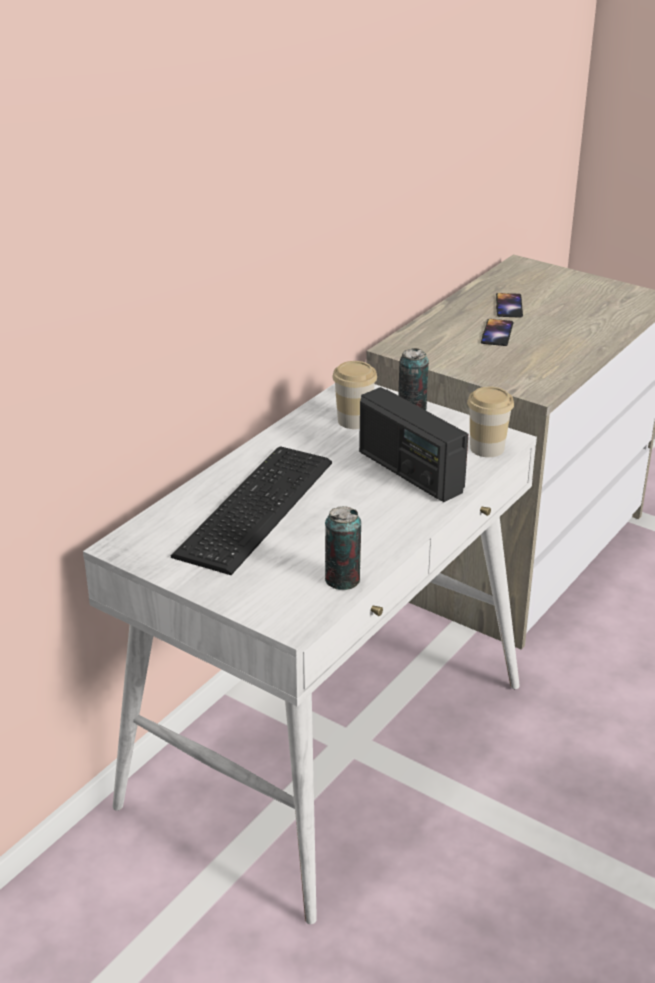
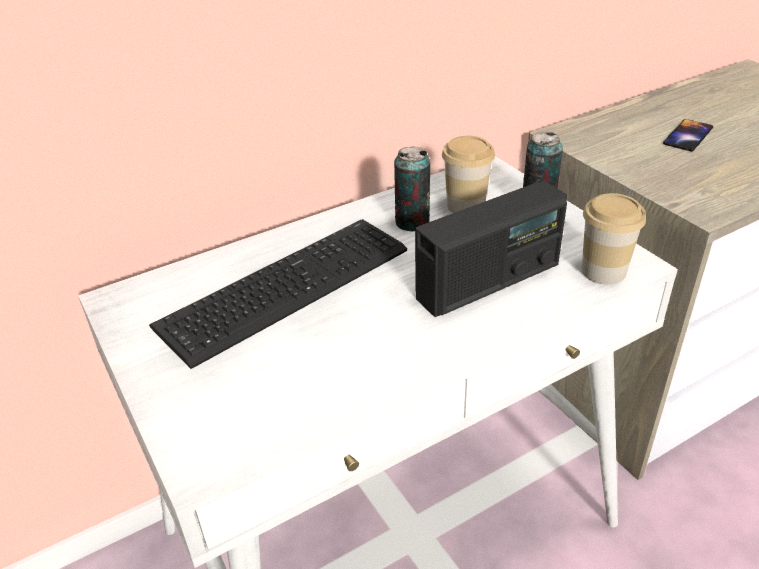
camera: 25 degrees right, 5 degrees up
(342, 580) = (308, 414): can -> can (412, 222)
(409, 472) = (489, 282): radio -> radio turned 105 degrees counterclockwise
(509, 306) = (717, 109): phone -> none

